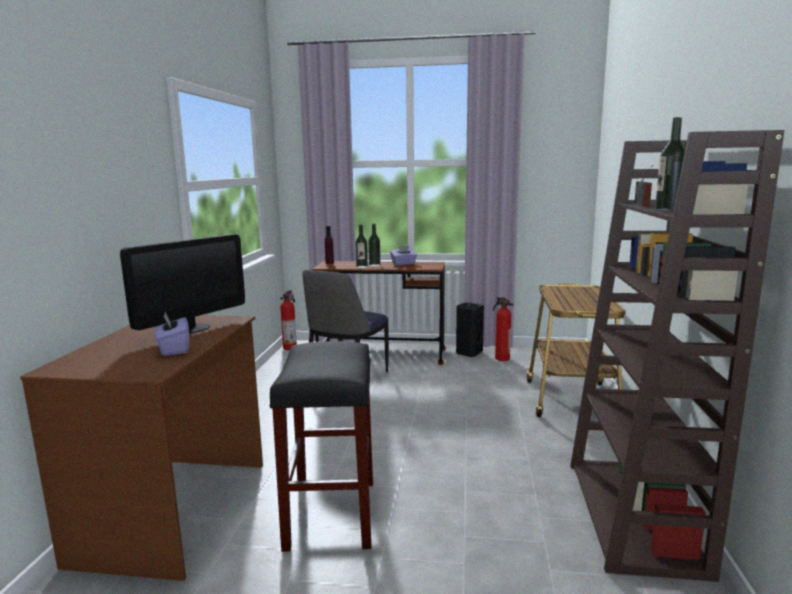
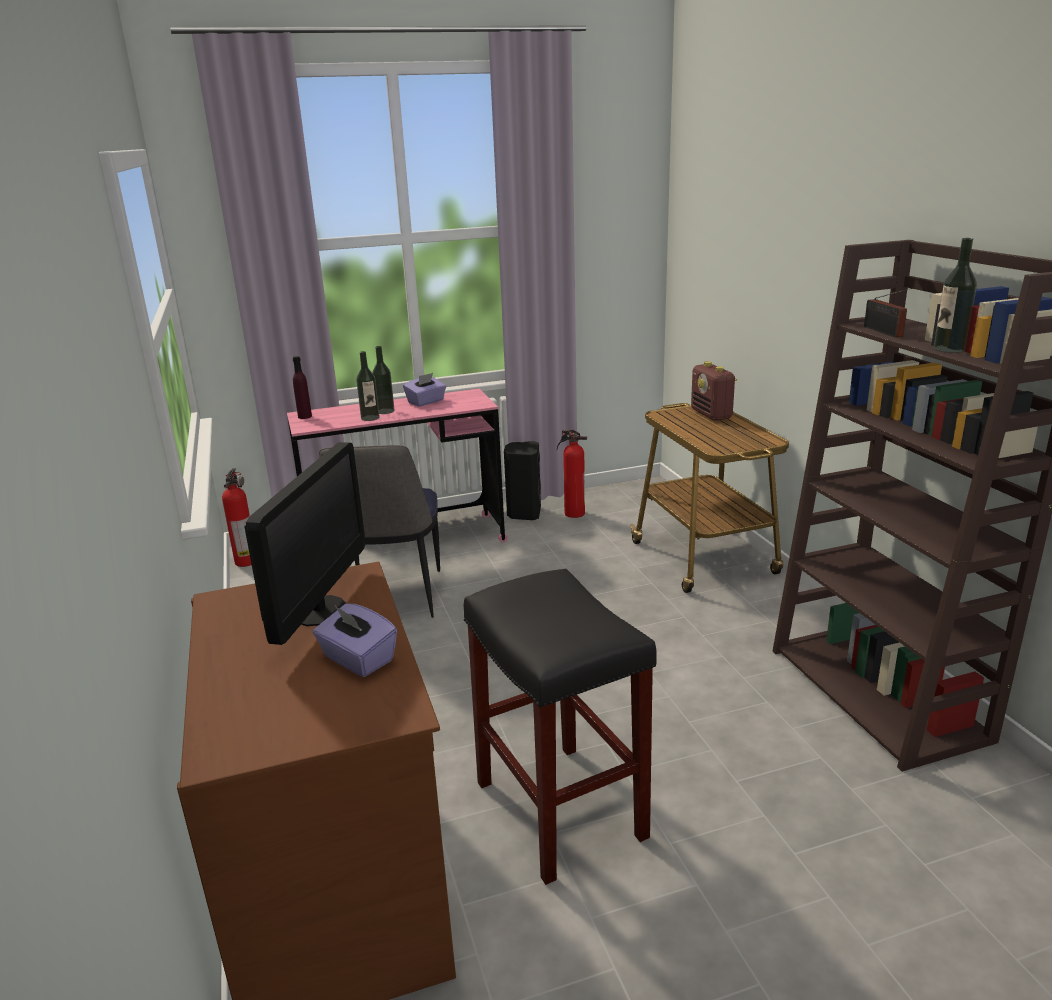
camera: 25 degrees left, 10 degrees up
(382, 355) = (406, 544): brown desk -> pink desk
(587, 291) = (711, 415): none -> radio

